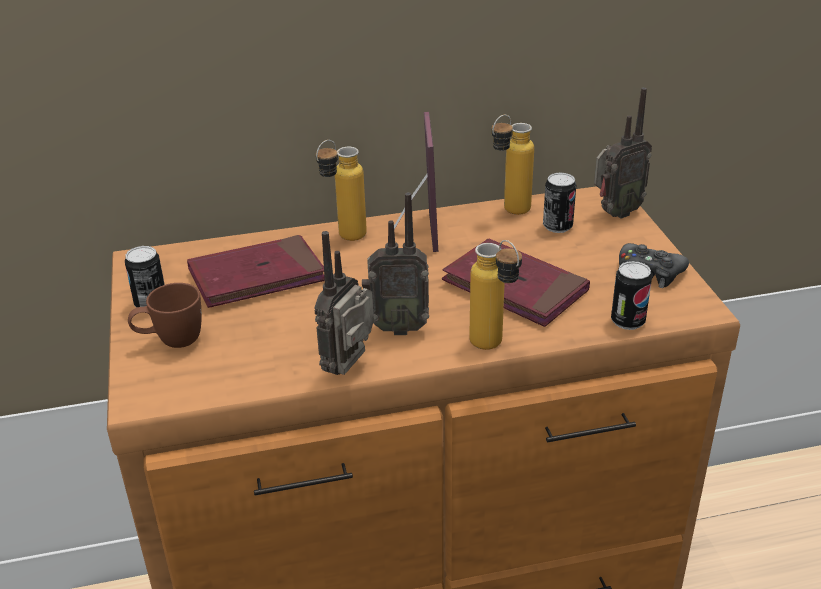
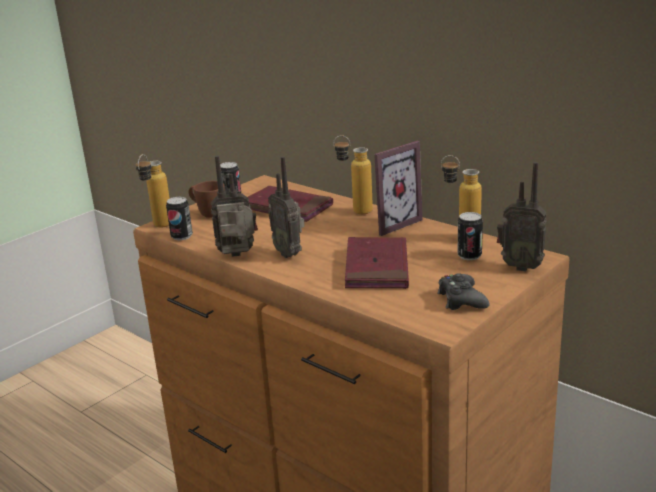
camera: 55 degrees right, 10 degrees down
(494, 348) = (305, 283): bottle -> bottle (159, 227)
(628, 321) = (391, 310): can -> can (181, 236)

